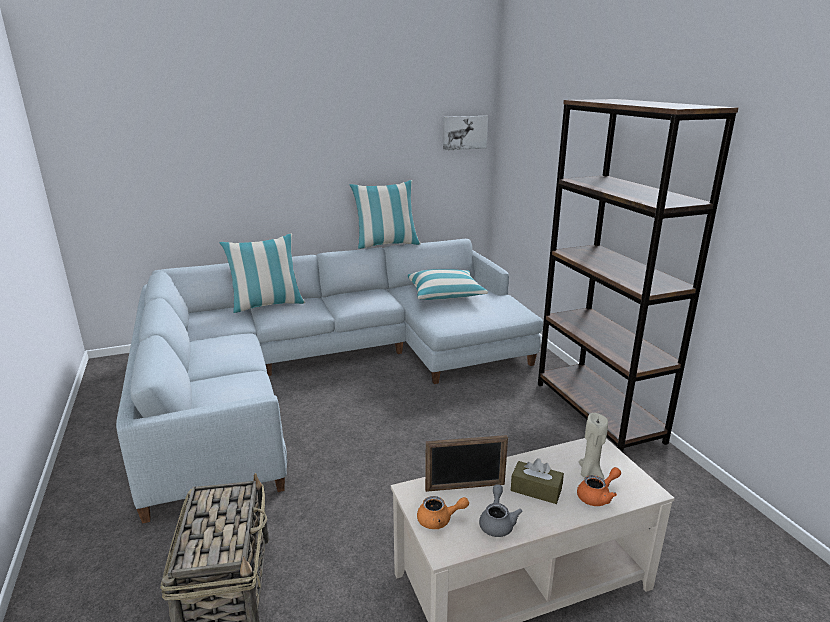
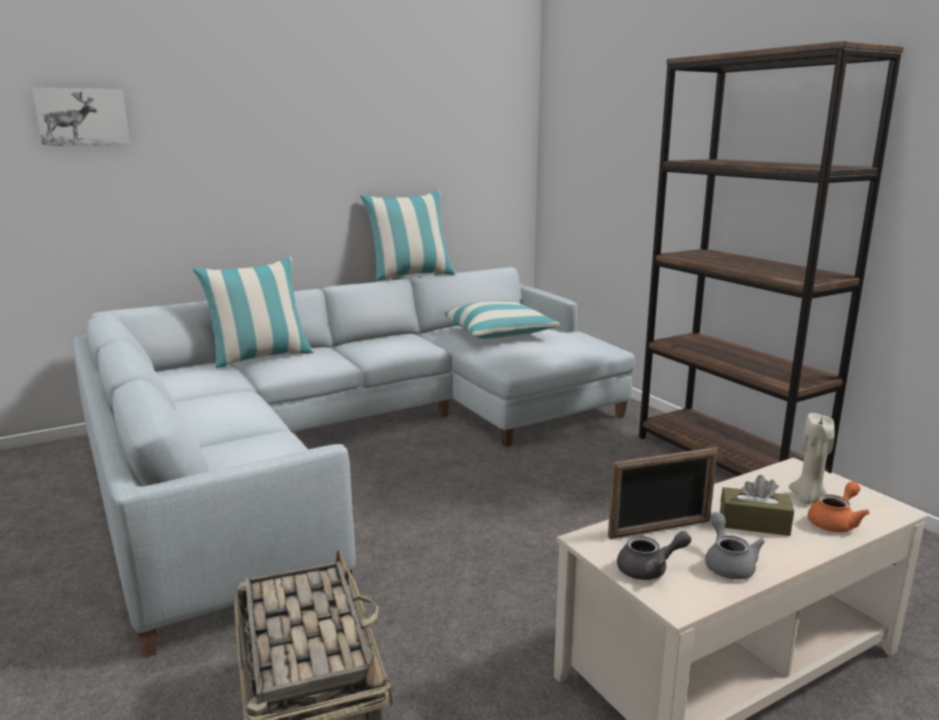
camera: 10 degrees left, 5 degrees down
(439, 520) = (649, 570): orange teapot -> grey teapot
(464, 132) = (501, 131): picture -> picture (82, 117)

